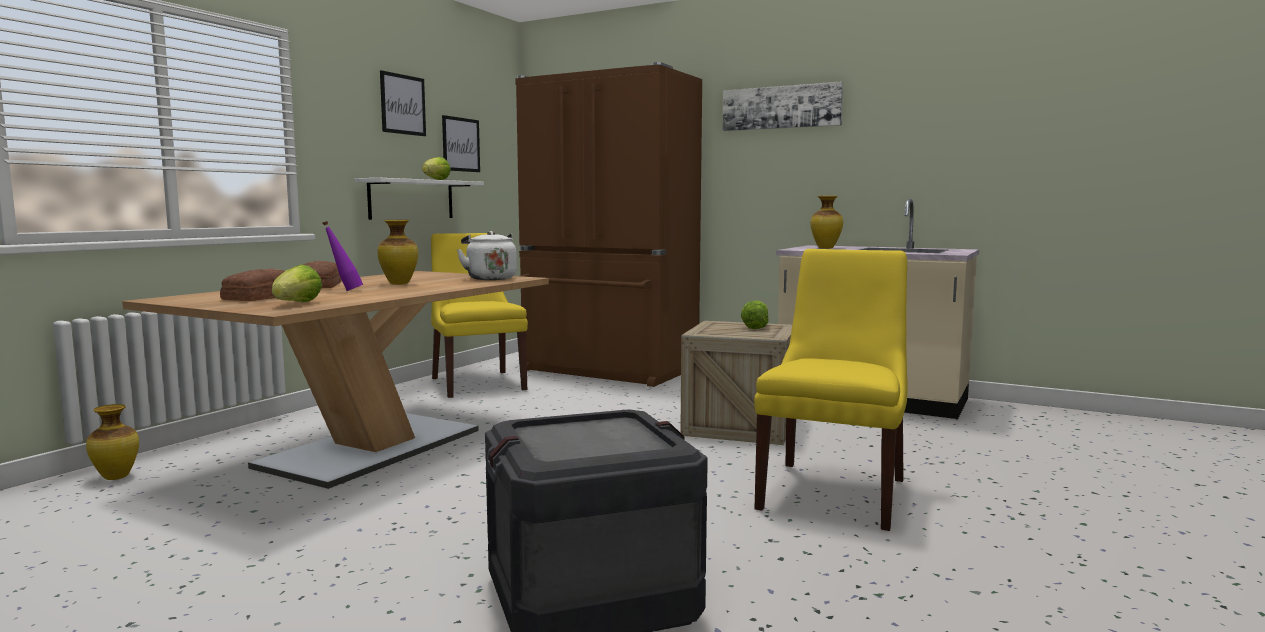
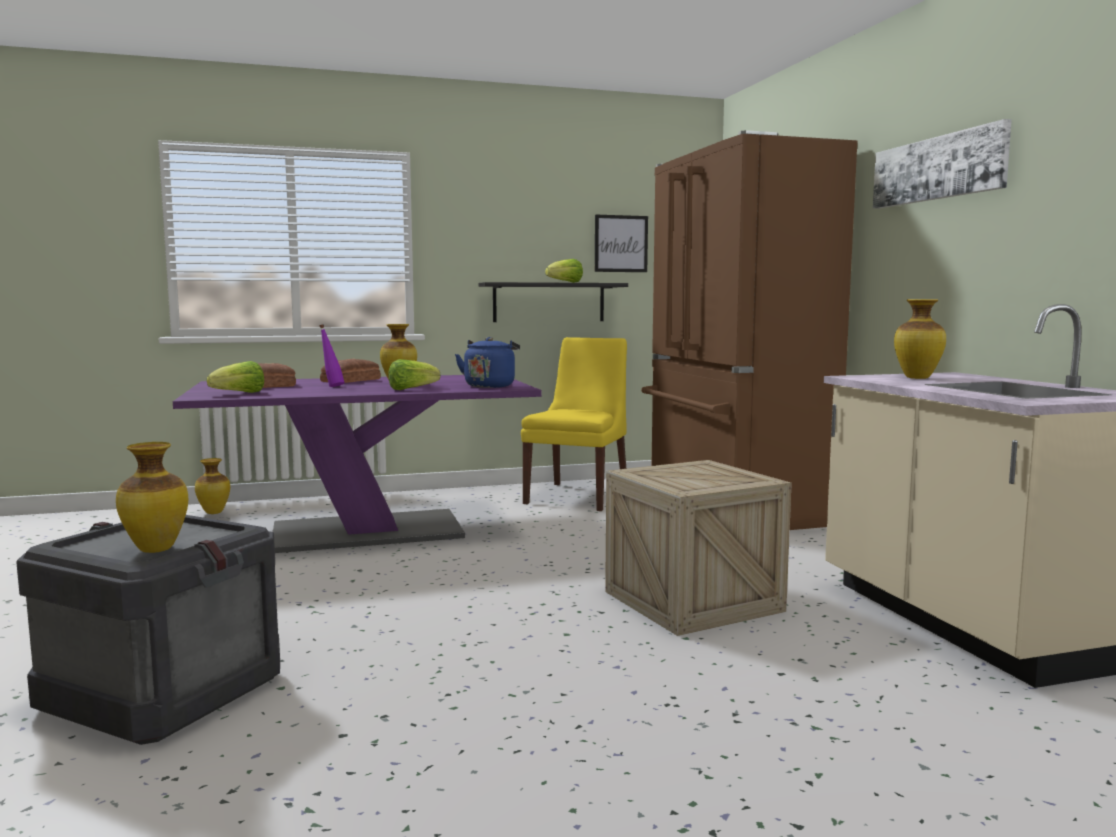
camera: 45 degrees right, 0 degrees up
(372, 448) = (367, 531): brown dining table -> purple dining table
(403, 104) = (542, 208): picture -> none
(411, 199) = (549, 302): white shelf -> black shelf
(490, 278) = (490, 386): white kettle -> blue kettle
(624, 442) = (154, 550): none -> vase
(756, 327) = (723, 476): lettuce -> lettuce (411, 389)
(834, 492) = (575, 702): yellow chair -> none

